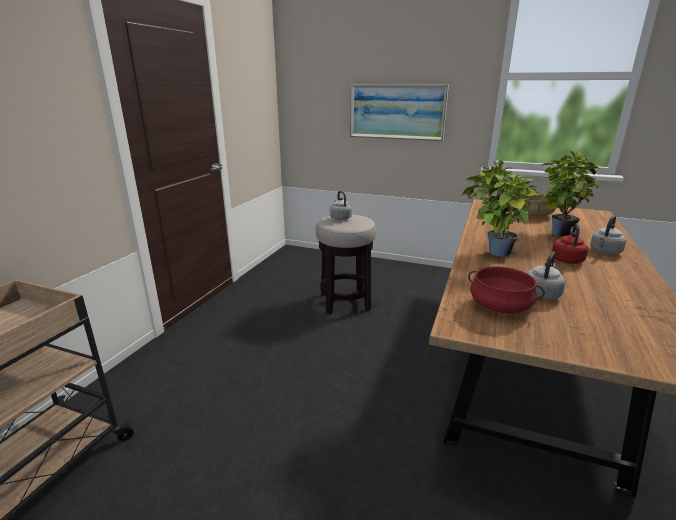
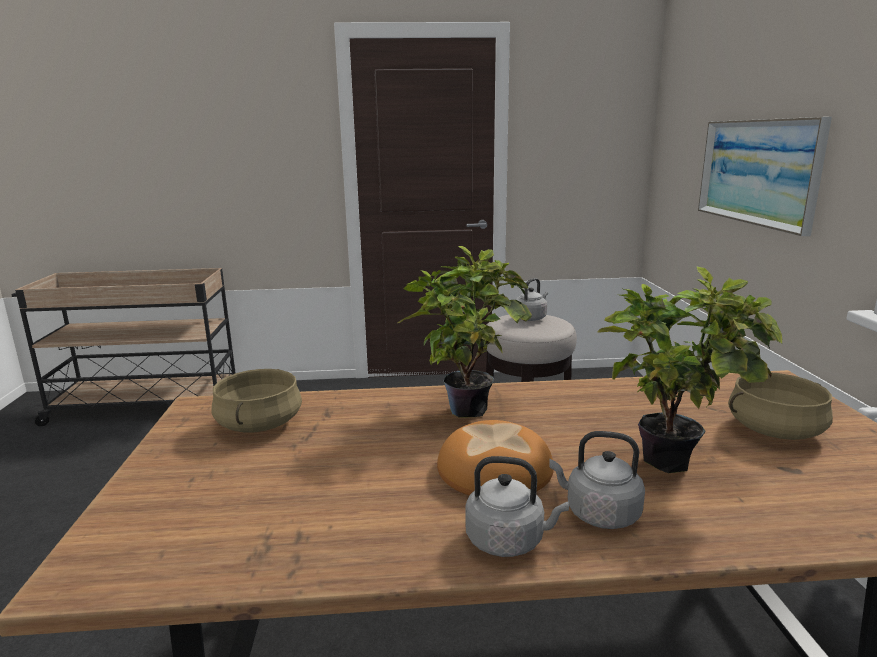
camera: 65 degrees right, 5 degrees down
(500, 306) = (260, 424): red cooking pot -> beige cooking pot
(541, 294) = (314, 449): grey kettle -> grey kettle (509, 541)
(567, 259) = (495, 469): red kettle -> bread

